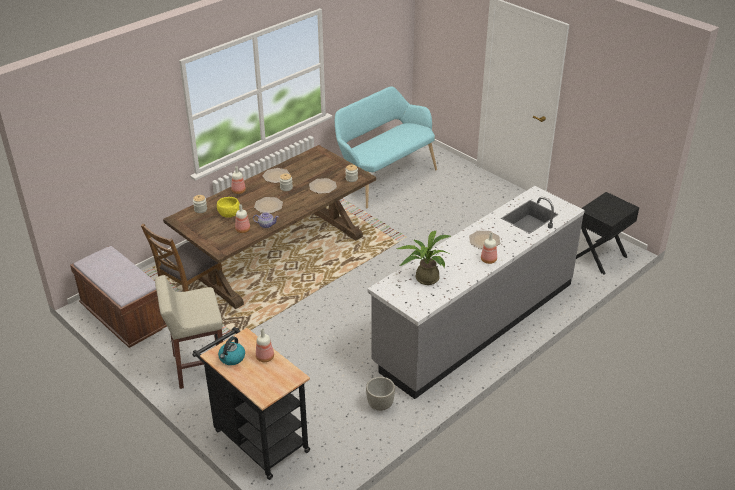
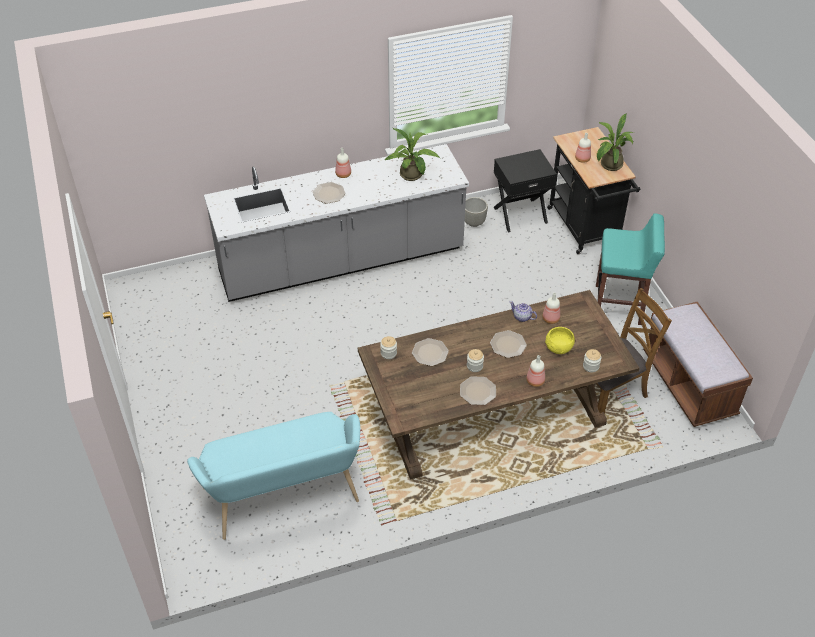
camera: 155 degrees left, 10 degrees up
(198, 367) = (619, 305): beige stool -> turquoise stool
(232, 358) = (609, 166): kettle -> potted plant
(600, 257) = (157, 286): black nightstand -> black nightstand (520, 214)

